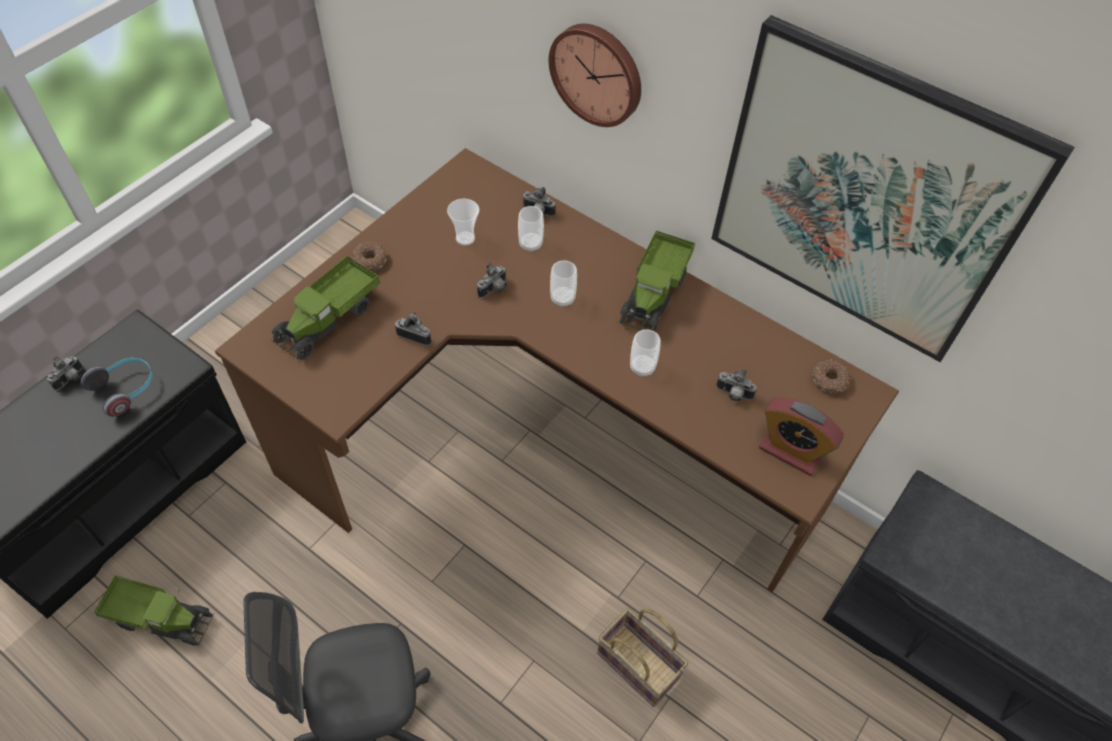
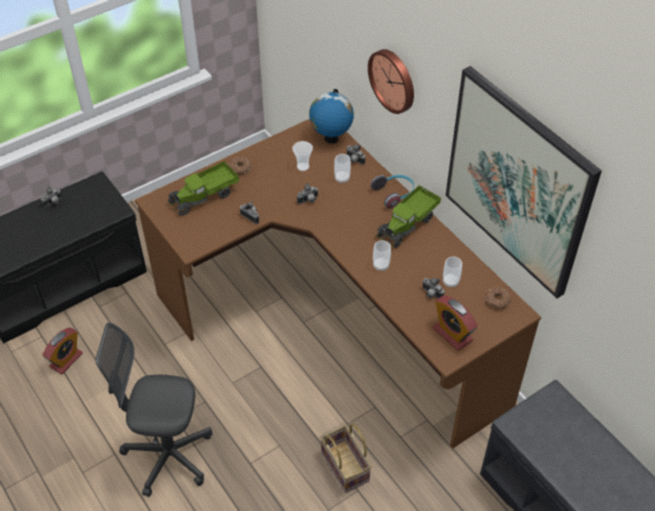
camera: 20 degrees right, 5 degrees down
(126, 389) = (82, 215): headphones -> headphones (394, 194)
(161, 617) = (66, 360): toy truck -> alarm clock
(490, 187) = (331, 139): none -> globe
(562, 298) = (348, 215): cup -> cup (450, 282)

